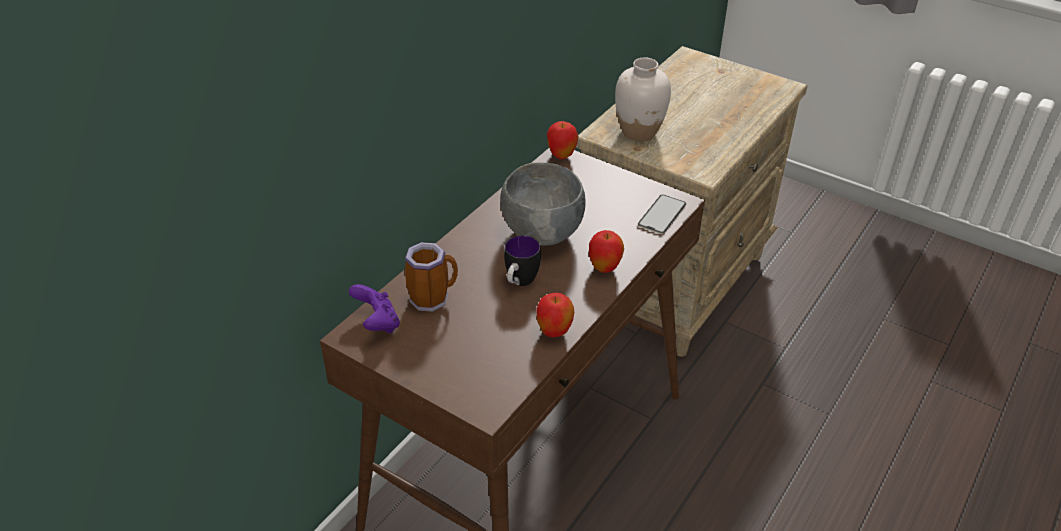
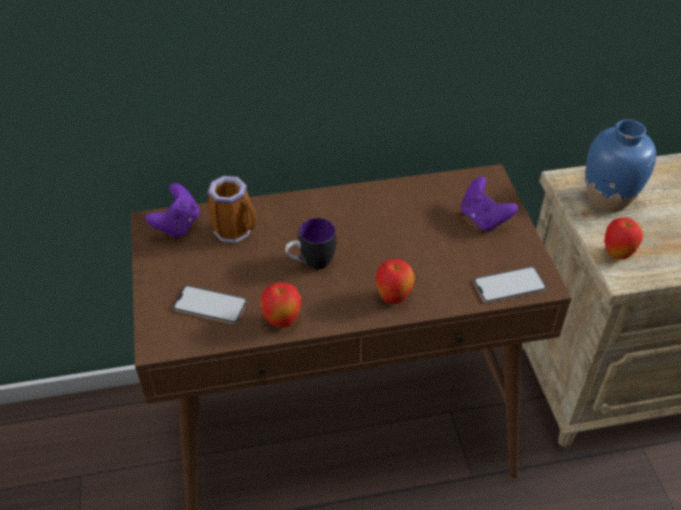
camera: 45 degrees right, 5 degrees up
(487, 358) = (210, 305): none -> phone
(541, 234) = (382, 235): grey bowl -> none
(561, 156) = (490, 178): apple -> apple (617, 254)
(592, 184) = (483, 219): none -> purple game controller
(639, 132) = (608, 199): white vase -> blue vase

